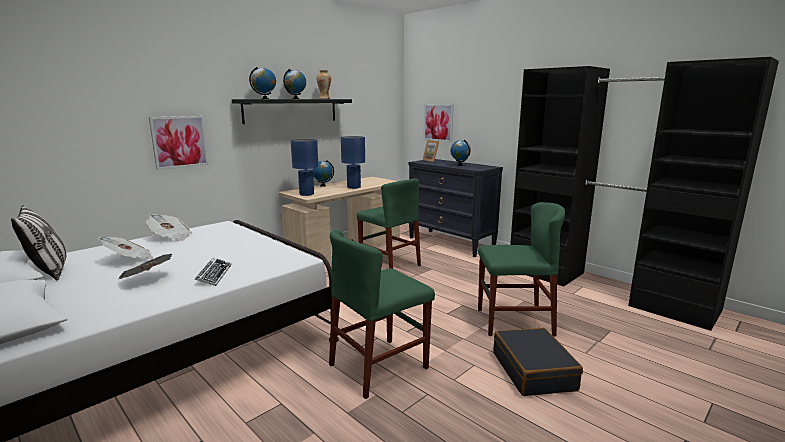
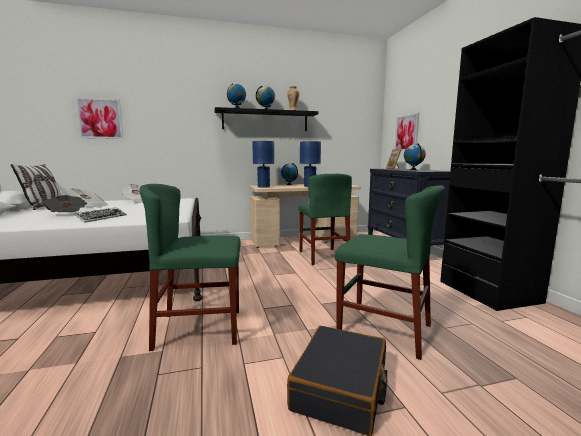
camera: 30 degrees right, 5 degrees down
(179, 142) = (172, 139): picture -> picture (100, 118)

